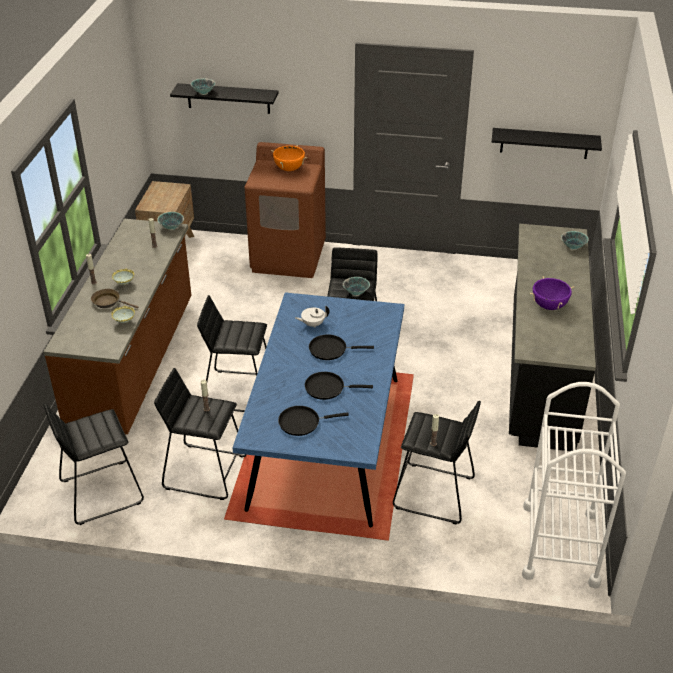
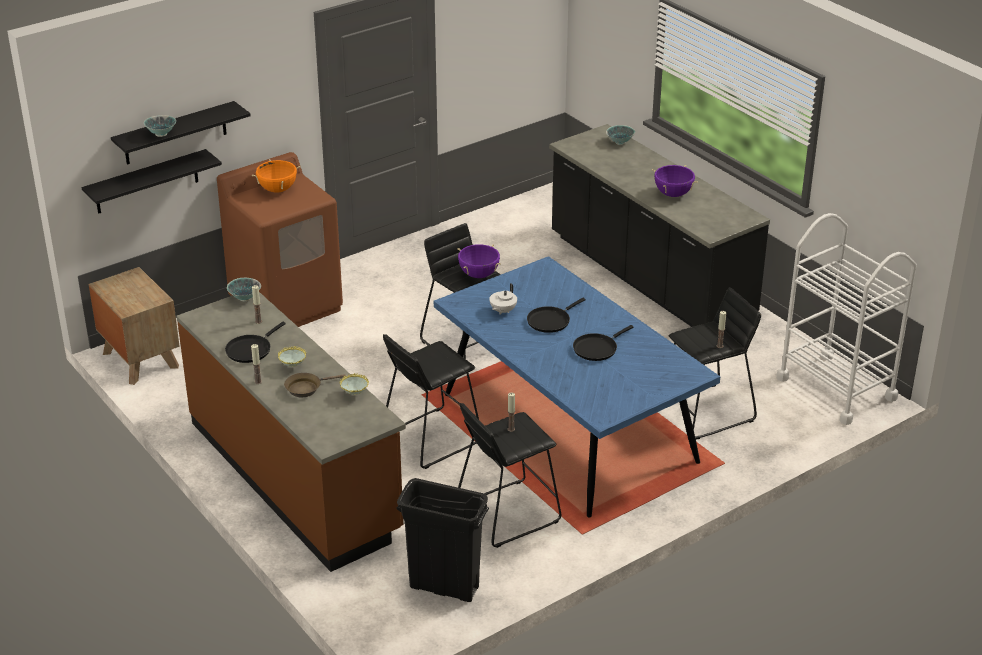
camera: 45 degrees left, 5 degrees down
(101, 491) = (443, 587): black stool -> black trash can
(302, 422) = (621, 383): black frying pan -> black frying pan (250, 349)
(356, 293) = (479, 275): bowl -> purple cooking pot
(544, 143) = (509, 58): black shelf -> black shelf (146, 182)

